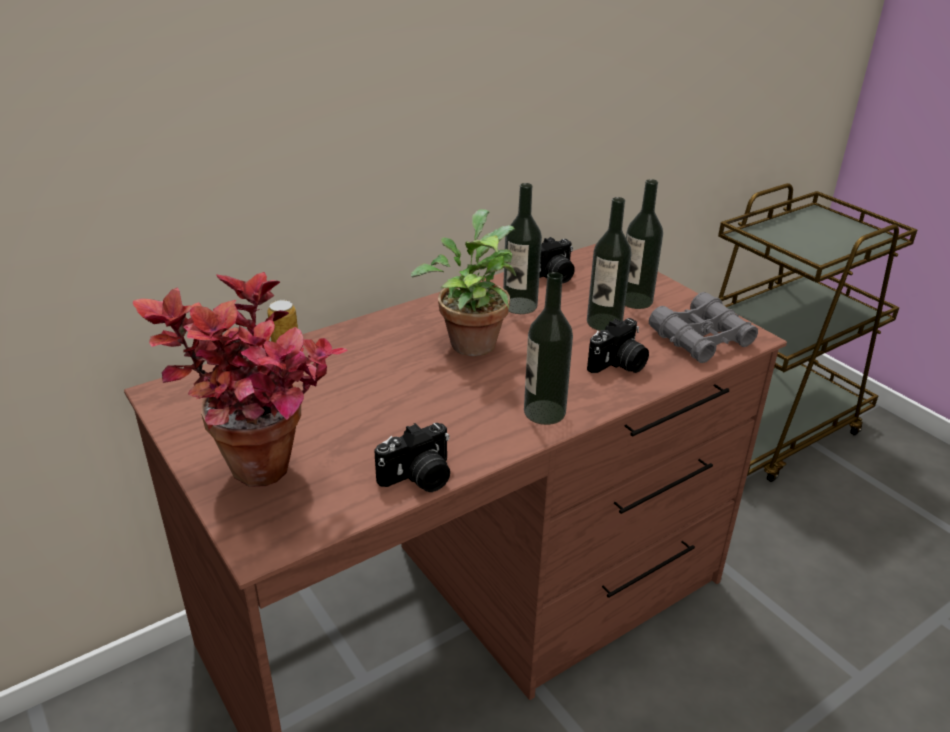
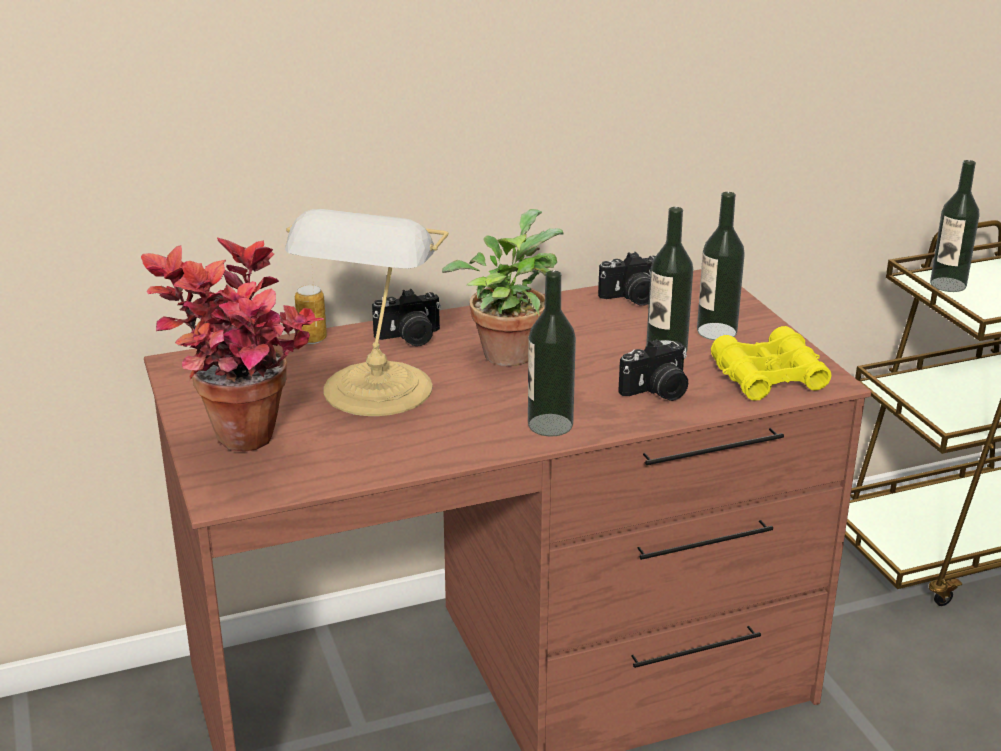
camera: 15 degrees right, 5 degrees down
(369, 399) = (376, 392): none -> table lamp
(419, 478) = (392, 465): camera -> camera (409, 338)
(520, 306) = (580, 323): bottle -> bottle (948, 284)
(701, 338) = (769, 377): grey binoculars -> yellow binoculars

